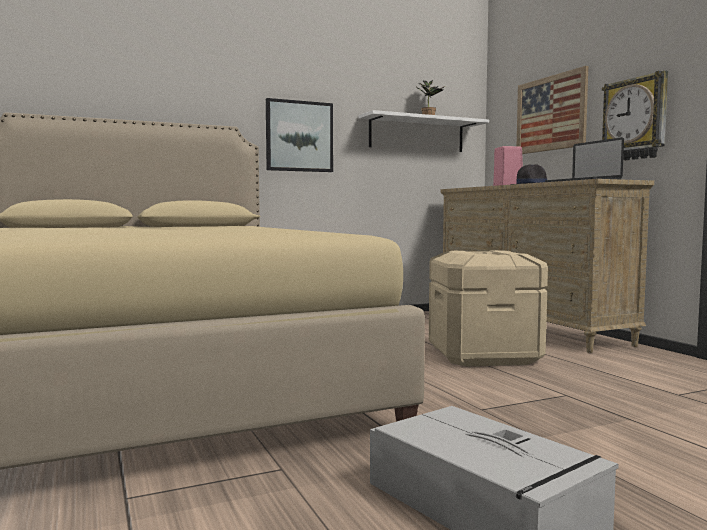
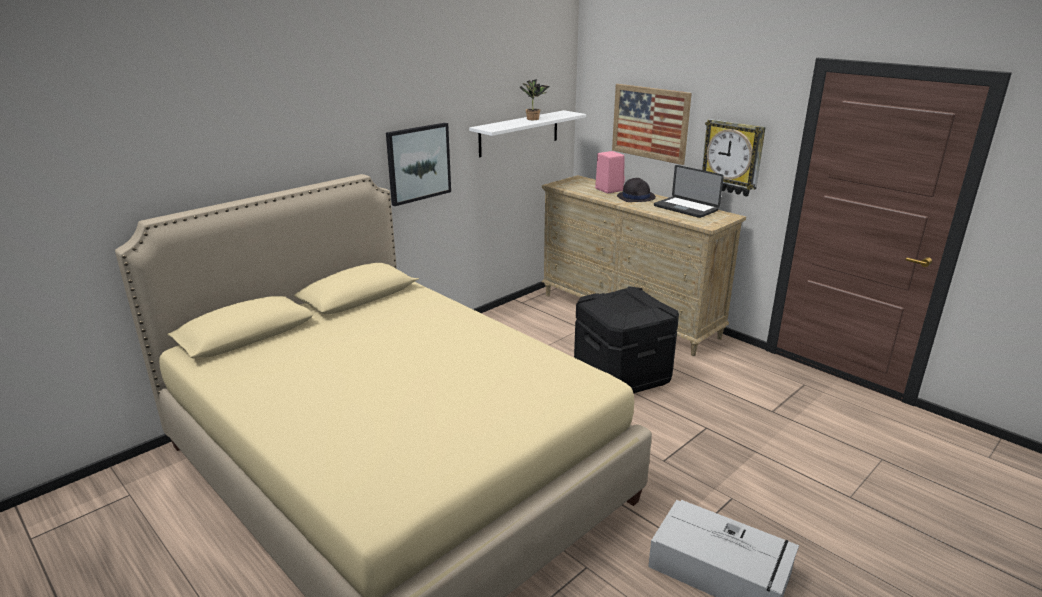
camera: 20 degrees left, 20 degrees up
(484, 355) = (622, 375): beige storage box -> black storage box

